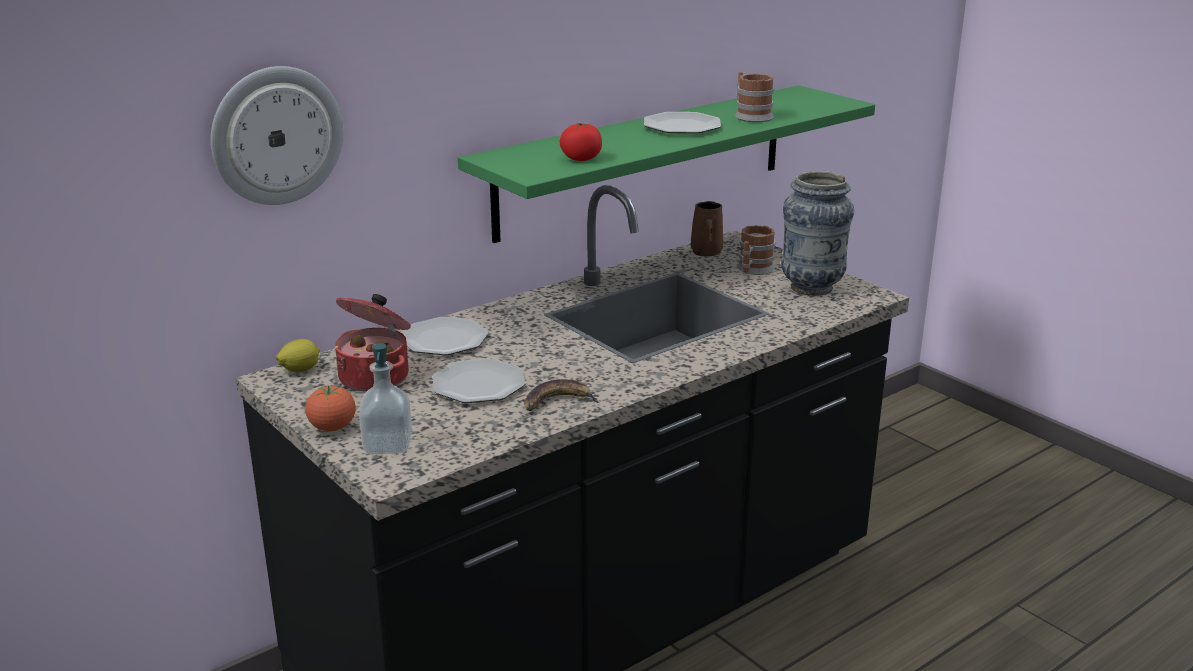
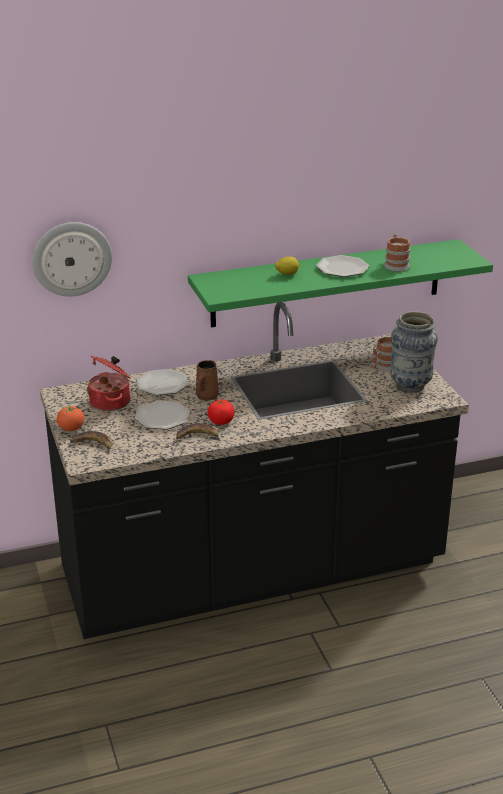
camera: 20 degrees right, 5 degrees up
(300, 370) = (74, 390): lemon -> lemon (287, 274)
(387, 445) = (93, 445): soap dispenser -> banana
(581, 158) = (256, 287): tomato -> tomato (221, 421)
(706, 253) = (364, 348): brown mug -> brown mug (206, 396)

